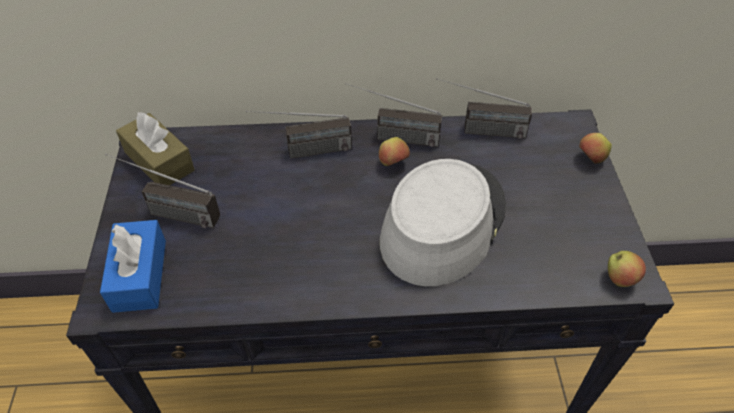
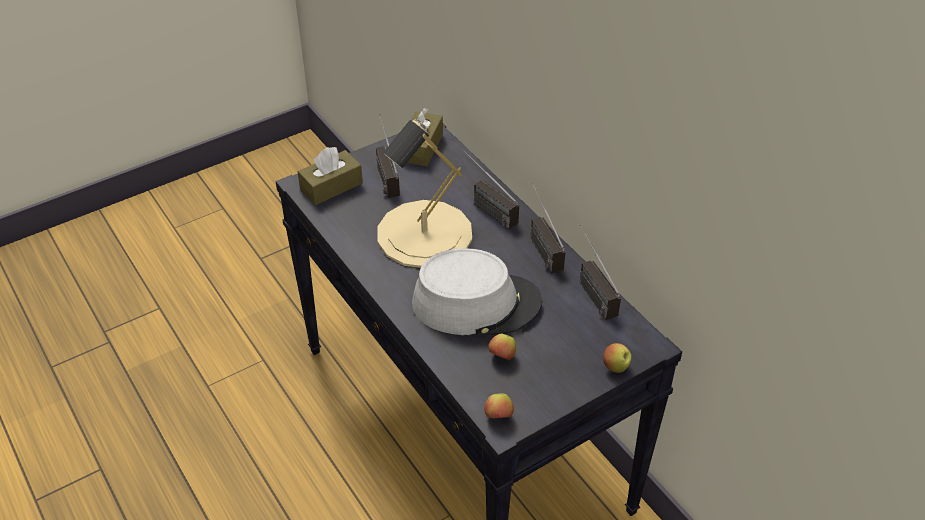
camera: 60 degrees right, 5 degrees down
(140, 275) = (331, 186): blue tissue box -> brown tissue box
(303, 220) = (424, 234): none -> beige table lamp
(393, 163) = (513, 256): apple -> apple (502, 356)

